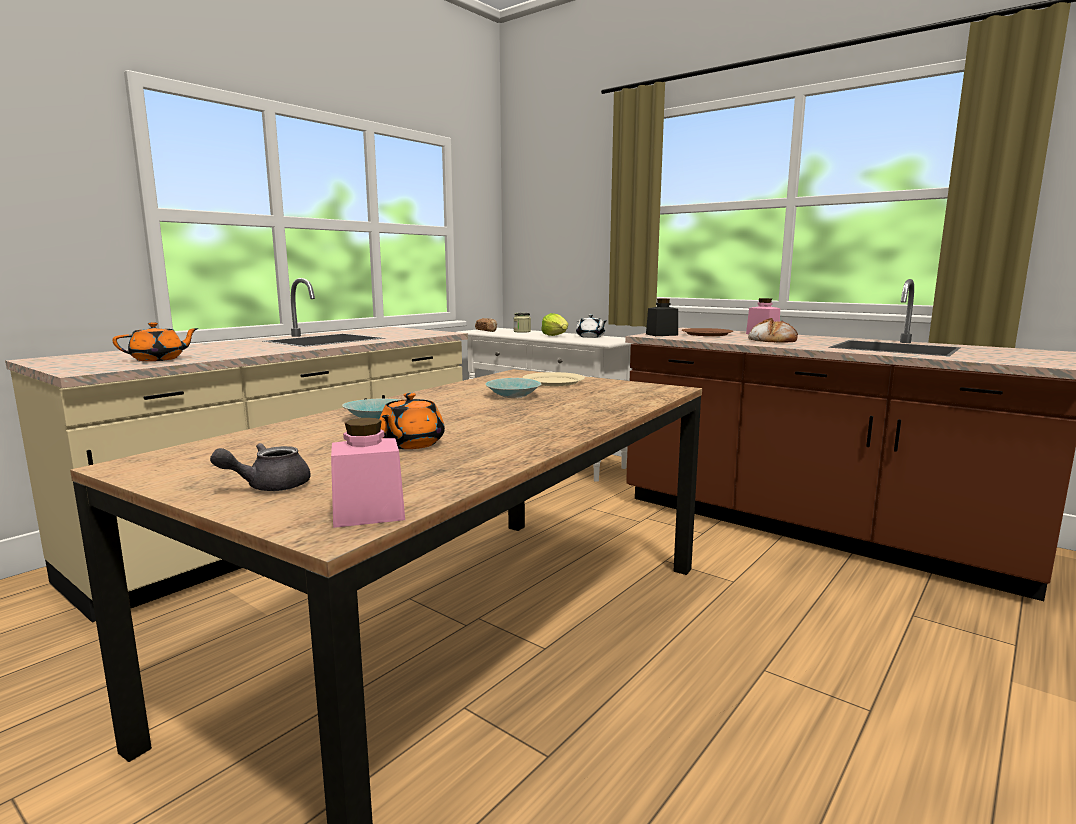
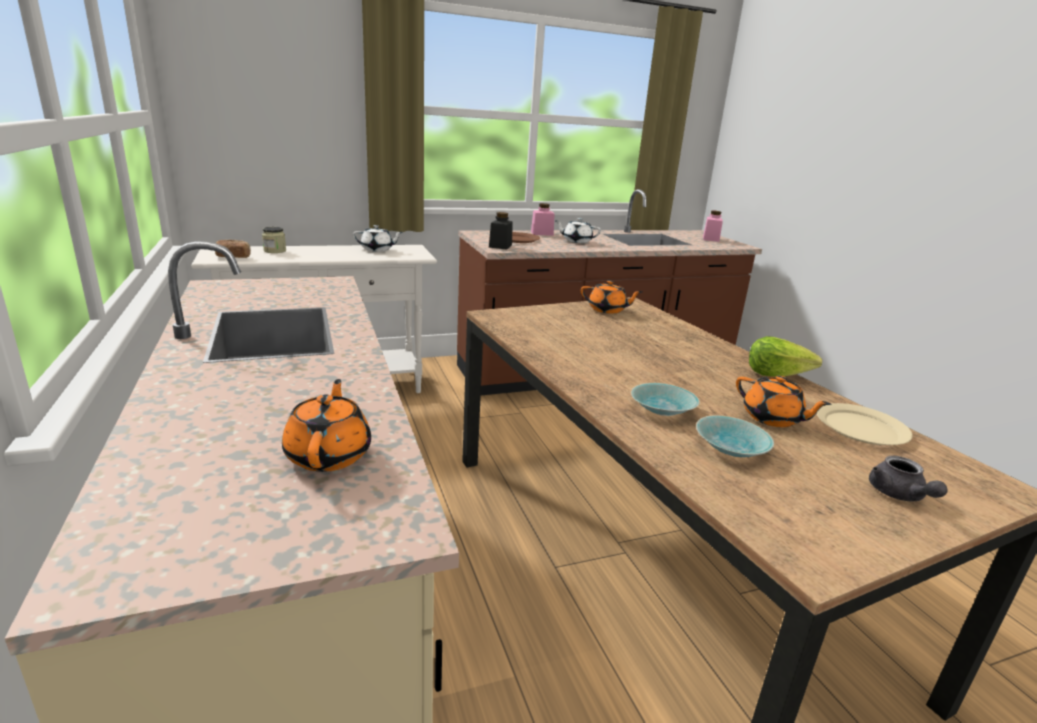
camera: 60 degrees left, 10 degrees up
(368, 513) = (966, 471): pink jar -> pink jar (711, 239)
(515, 395) = (606, 344): turquoise bowl -> turquoise bowl (731, 447)
(554, 381) = (557, 318): beige plate -> beige plate (861, 428)
(556, 336) = (344, 254): lettuce -> lettuce (776, 374)
(623, 387) = (607, 310): none -> orange teapot
(771, 340) = (576, 241): bread -> white teapot

